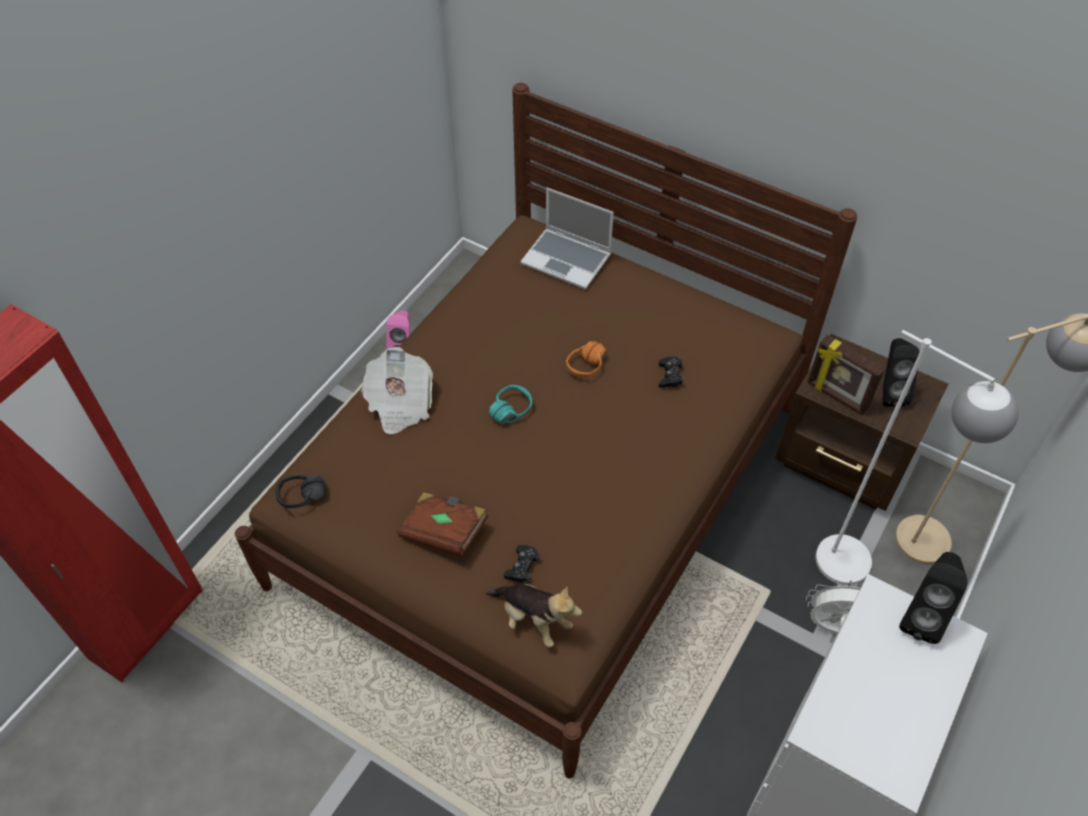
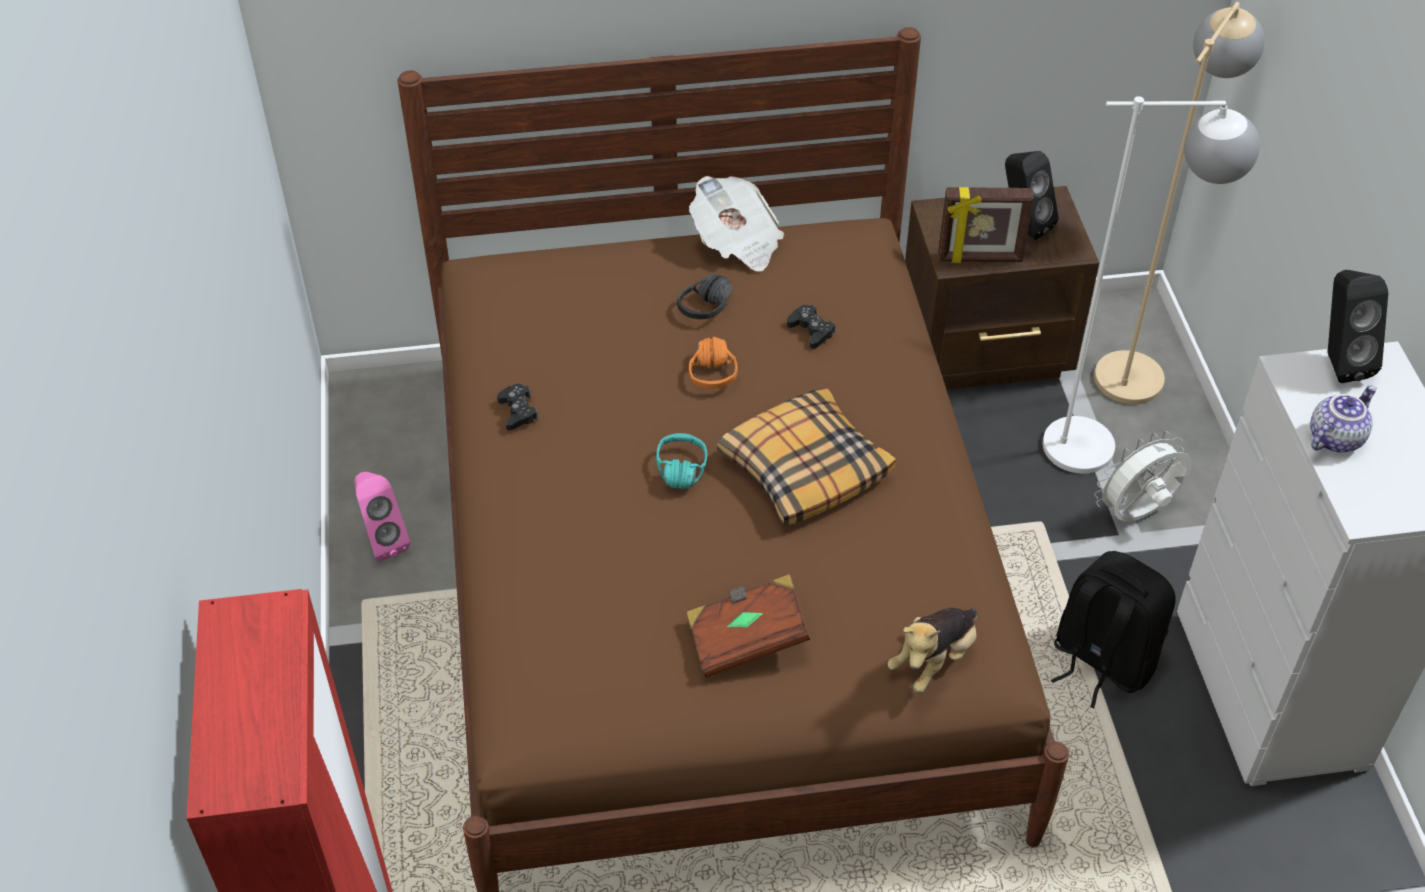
camera: 40 degrees left, 5 degrees down
(303, 502) = (548, 723): black headphones -> black headphones (713, 311)
(399, 404) = (545, 543): newspaper -> newspaper (737, 242)
(522, 567) = (868, 616): black game controller -> black game controller (518, 412)
(533, 620) = (934, 659): plush toy -> plush toy turned 135 degrees clockwise
(567, 260) = (567, 275): laptop -> none
(579, 455) = (804, 468): none -> pillow
(721, 701) = (1101, 661): none -> black backpack
(857, 665) = (1334, 437): none -> teapot

